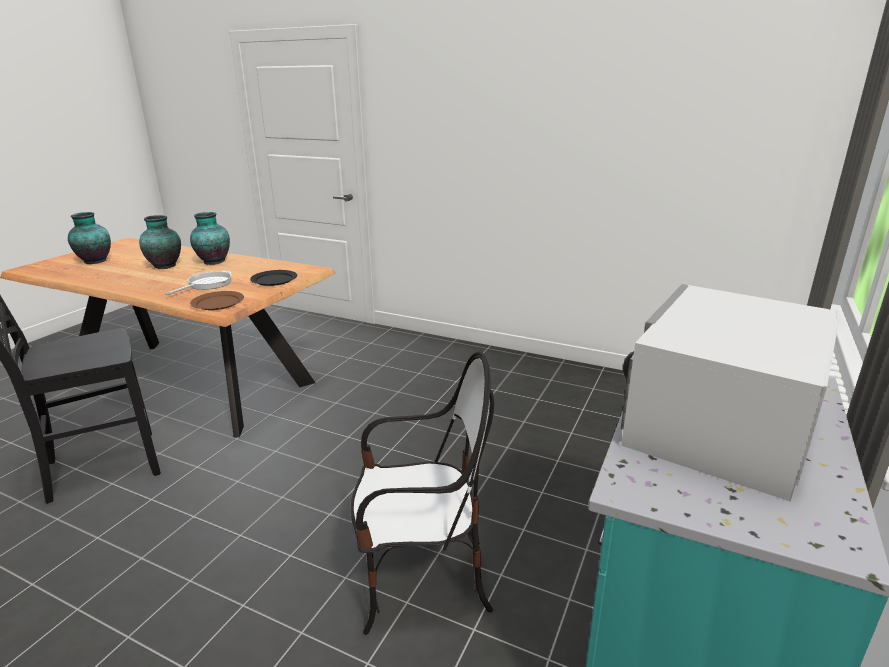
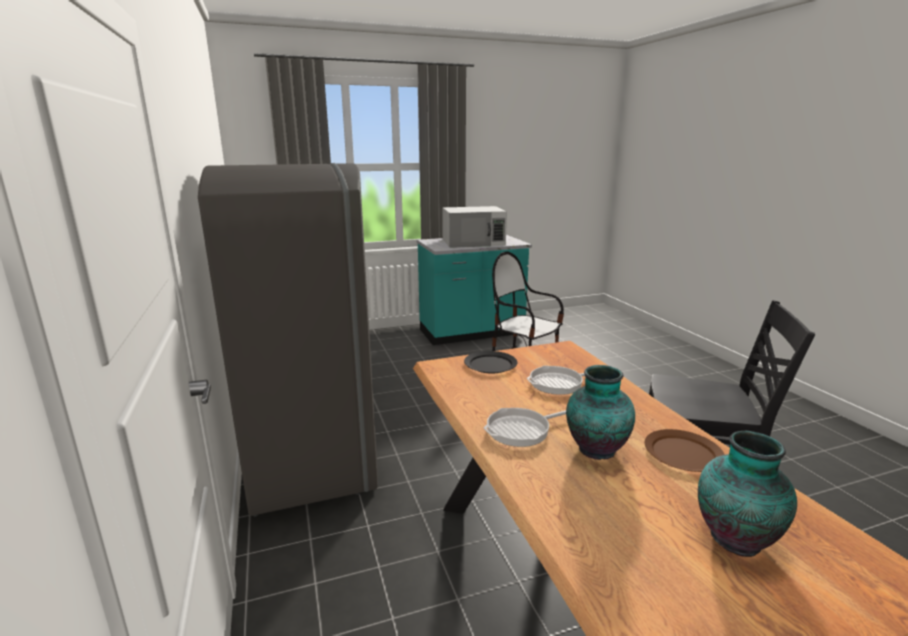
camera: 135 degrees left, 5 degrees down
(213, 262) = (522, 430): vase -> frying pan
(218, 303) = (565, 355): brown plate -> brown plate (682, 453)
(447, 363) = (312, 459): none -> grey fridge

